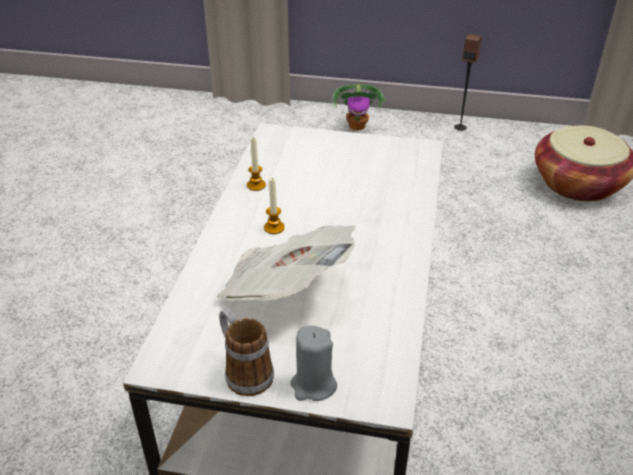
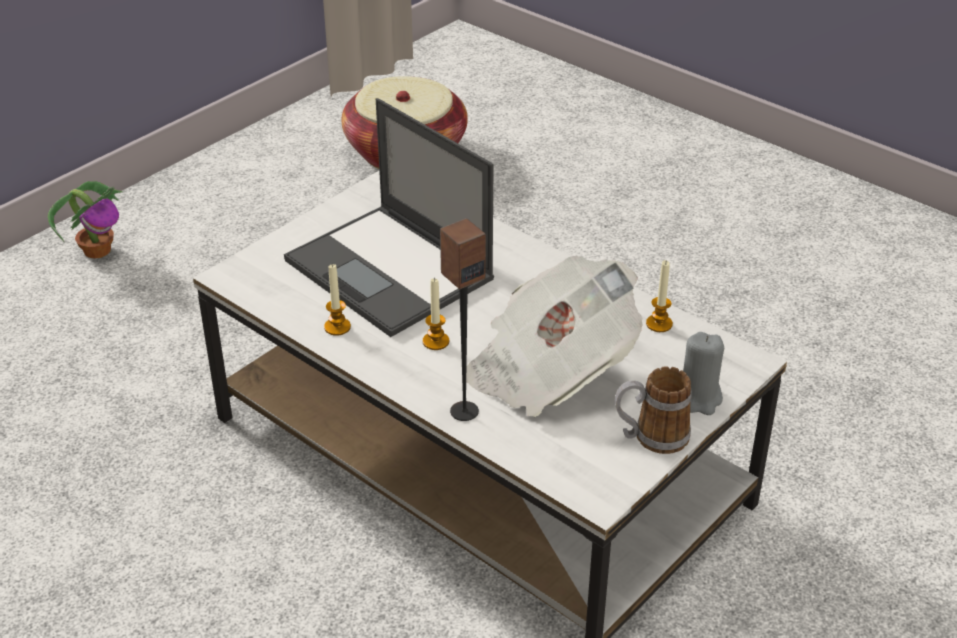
camera: 60 degrees left, 0 degrees up
(331, 183) = (391, 271): none -> laptop
(390, 328) = (659, 324): none -> candle
(460, 127) = (207, 173): speaker -> speaker (464, 411)

